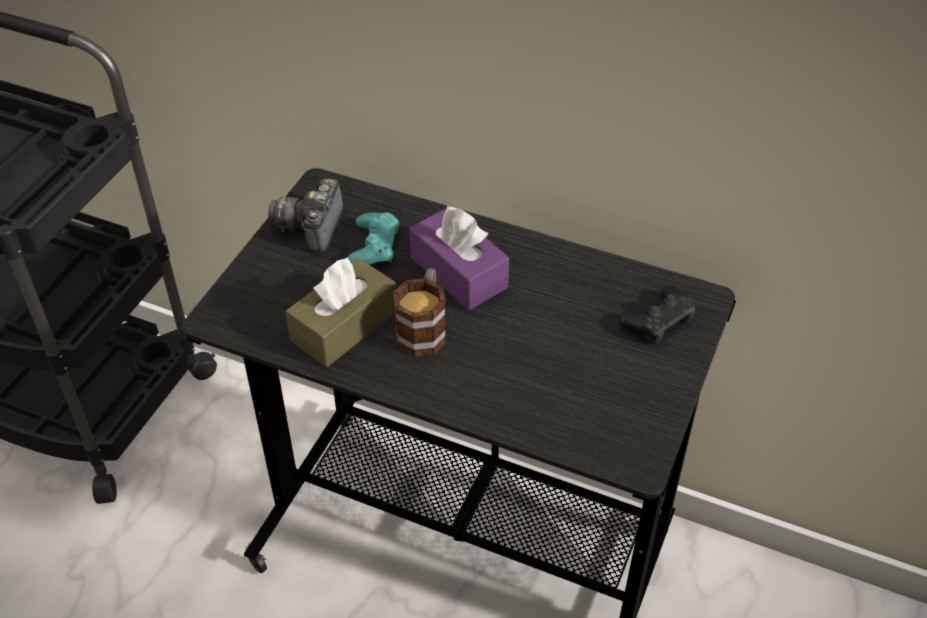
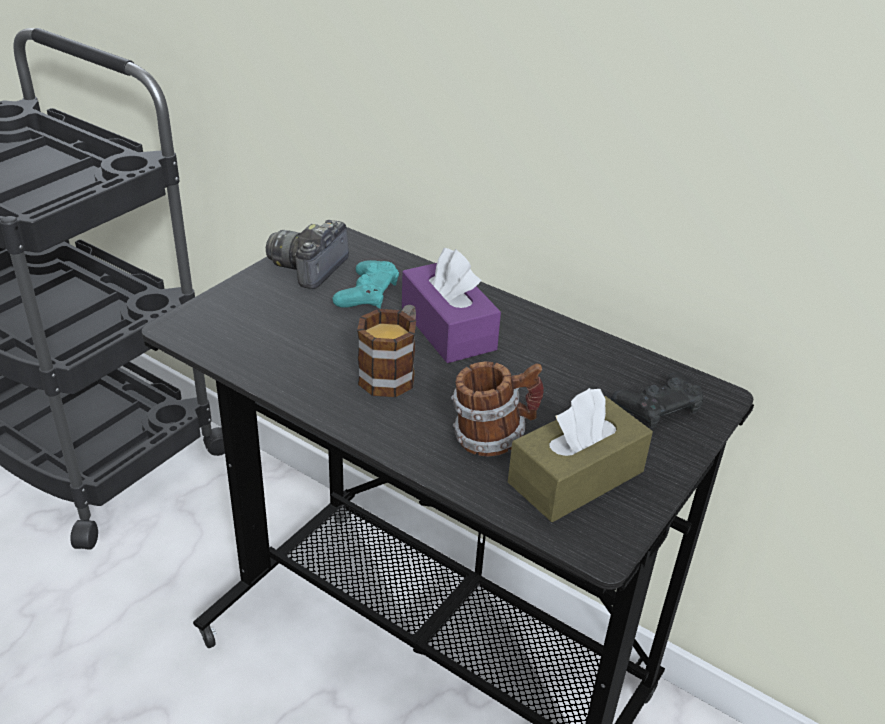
camera: 10 degrees right, 10 degrees down
(344, 326) = (308, 355): brown tissue box -> brown tissue box (576, 477)
(528, 379) = (492, 438): none -> mug

